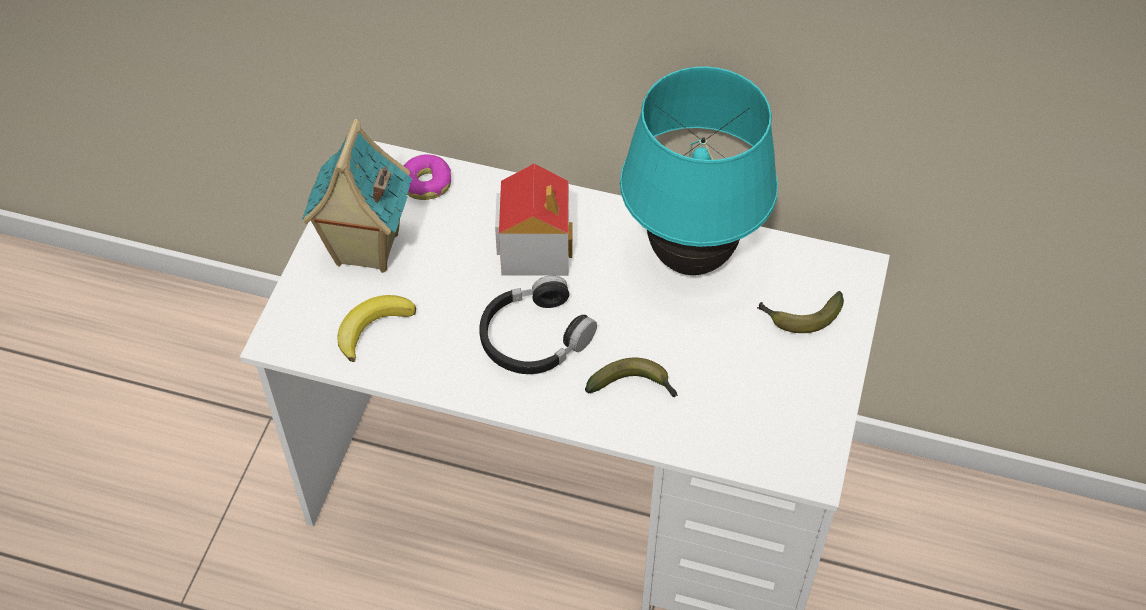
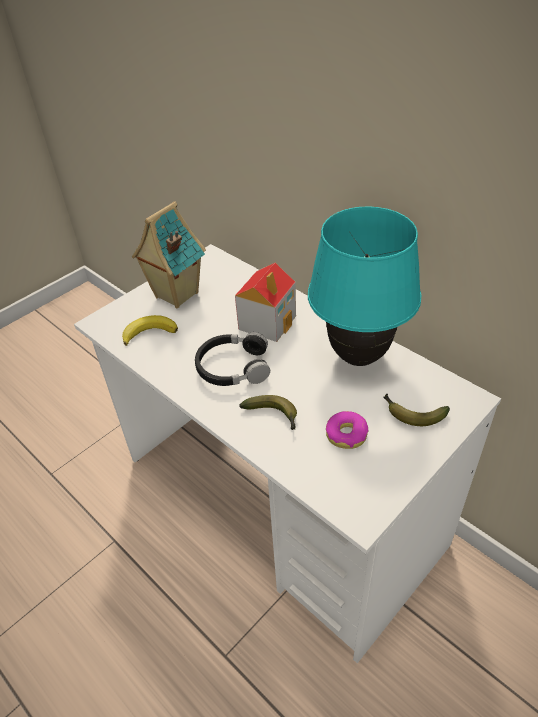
camera: 30 degrees right, 10 degrees down
(426, 183) = (231, 274): donut -> donut (346, 434)

